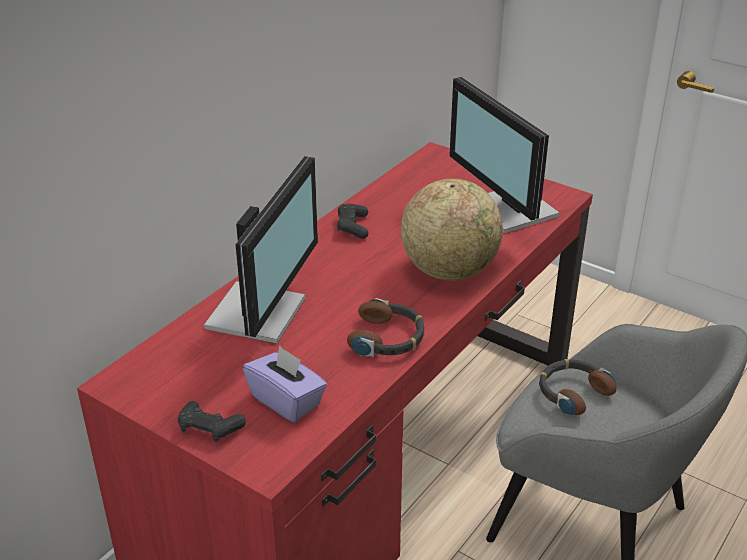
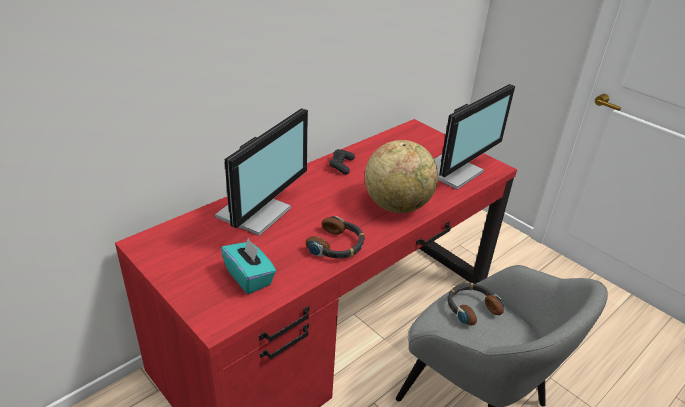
camera: 10 degrees right, 0 degrees up
(209, 428) = (189, 287): black game controller -> none
(287, 400) = (249, 277): purple tissue box -> turquoise tissue box
(509, 211) = (453, 172): monitor -> monitor turned 120 degrees counterclockwise

